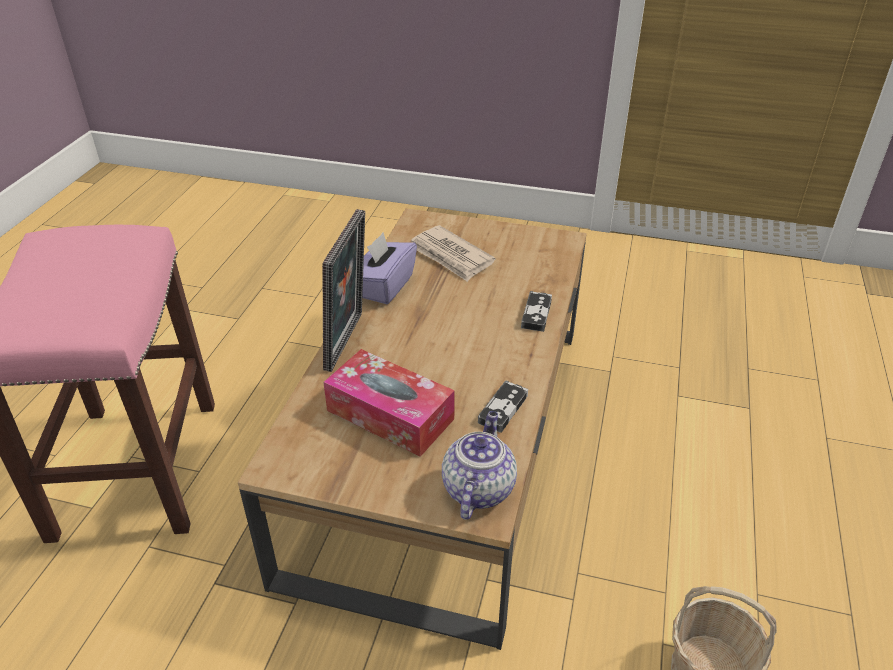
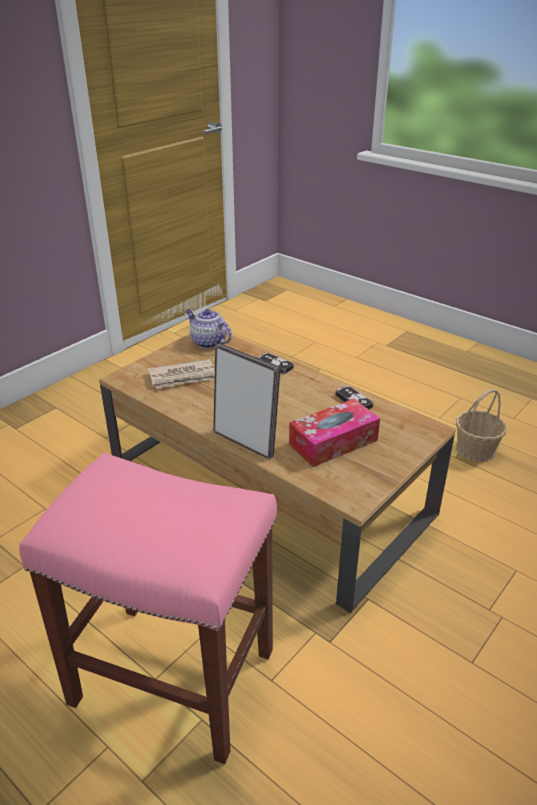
camera: 65 degrees left, 5 degrees down
(384, 286) = (193, 412): purple tissue box -> none
(477, 488) = (413, 427): teapot -> teapot (208, 342)

